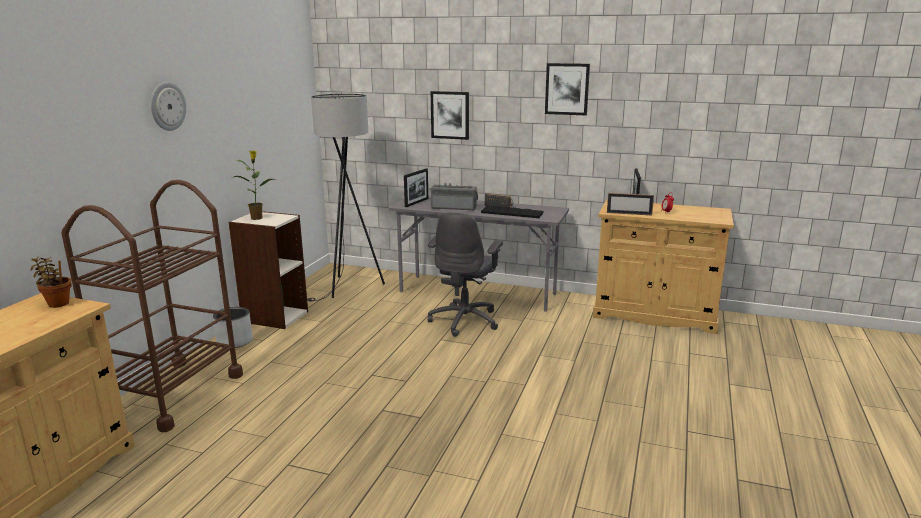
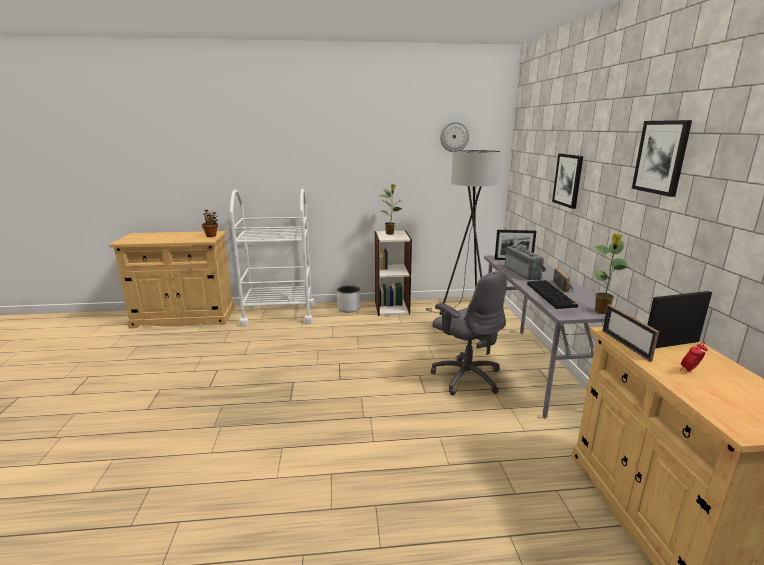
camera: 65 degrees right, 0 degrees up
(167, 106) = (333, 144): wall clock -> wall clock (454, 136)
(173, 394) = (279, 314): brown cart -> white cart
(465, 320) = (466, 377): grey office chair -> grey office chair turned 120 degrees counterclockwise
(555, 210) = (602, 312): none -> potted plant

